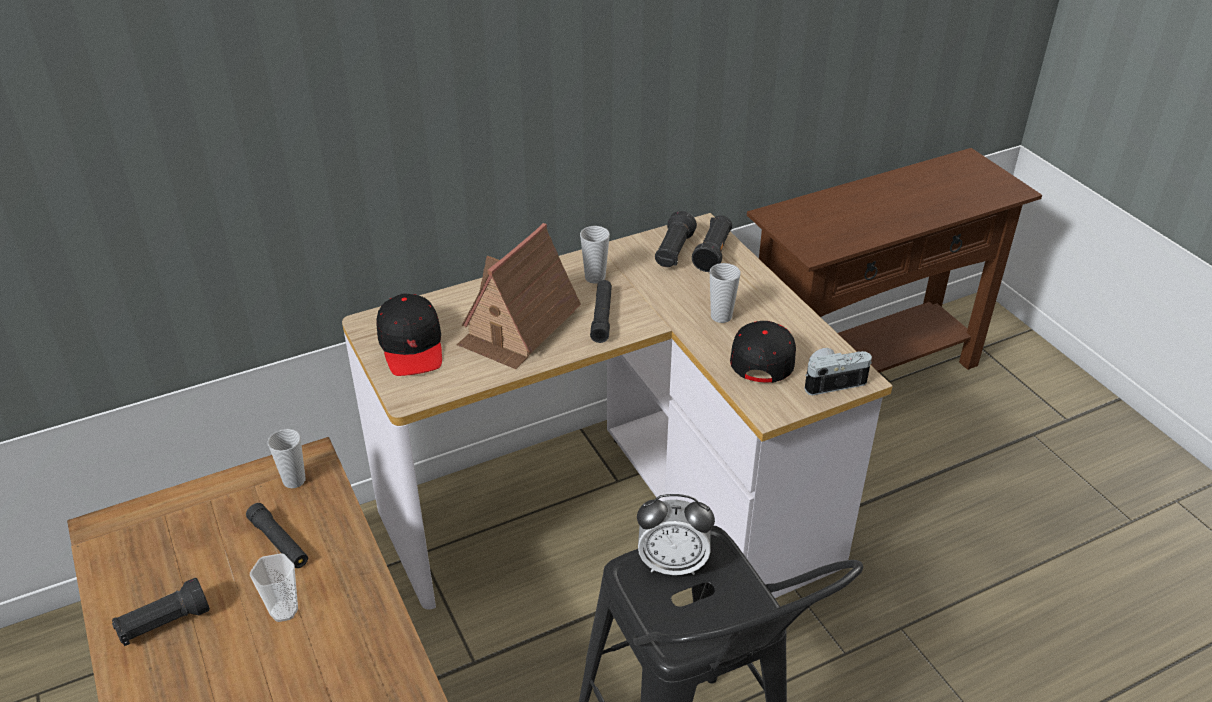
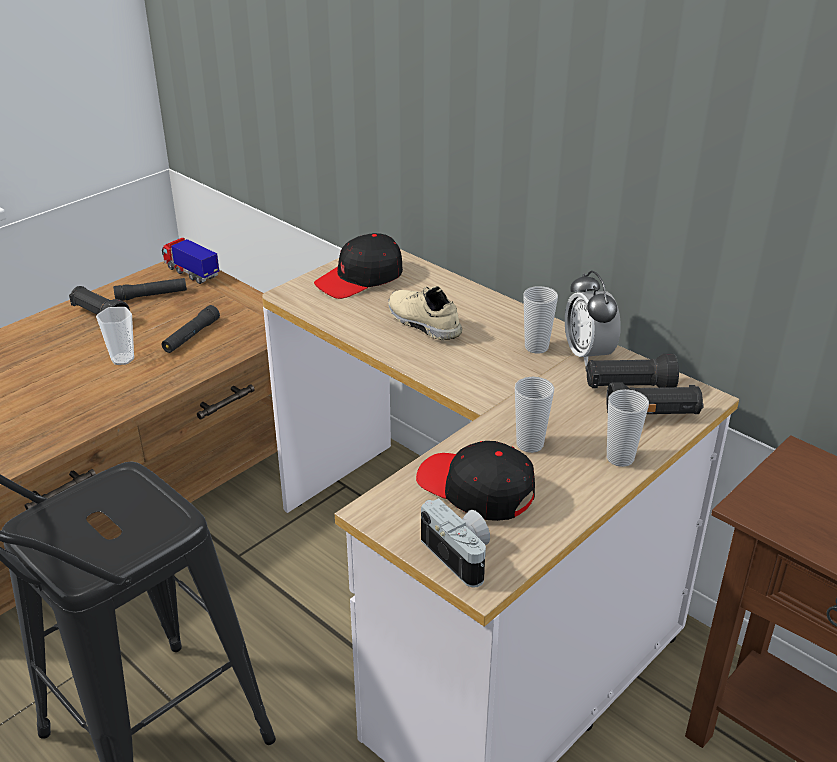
camera: 70 degrees right, 5 degrees down
(129, 522) = (191, 273): none -> toy truck
(294, 480) = (260, 322): cup -> cup (620, 458)
(518, 327) = (422, 323): toy house -> beige shoe
(602, 317) = (471, 365): black flashlight -> black flashlight (151, 295)
(673, 564) = (139, 501): alarm clock -> alarm clock (588, 354)
(763, 355) = (475, 489): black cap -> black cap turned 135 degrees counterclockwise

